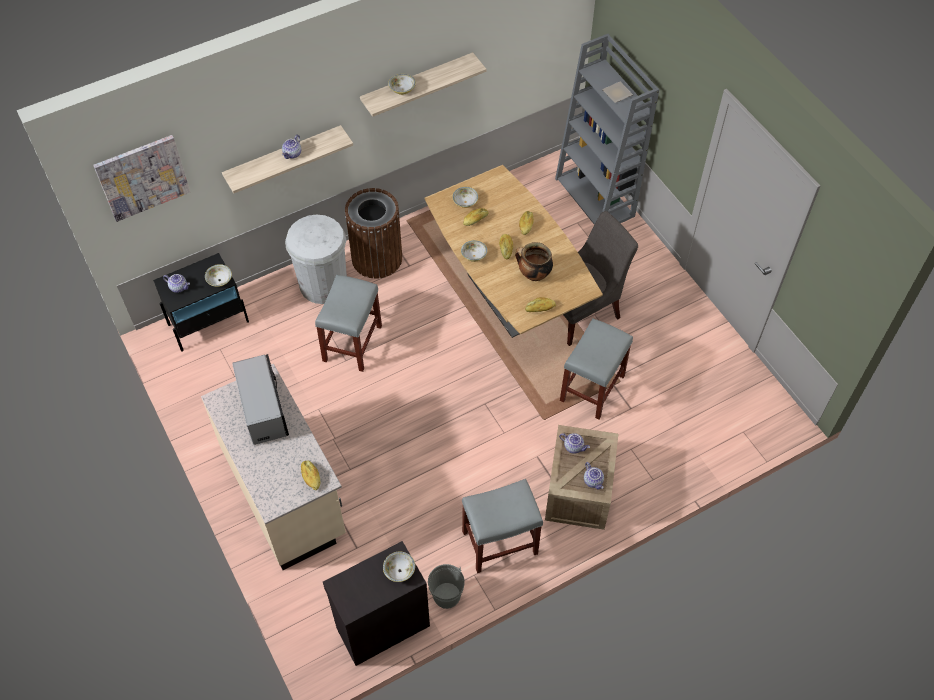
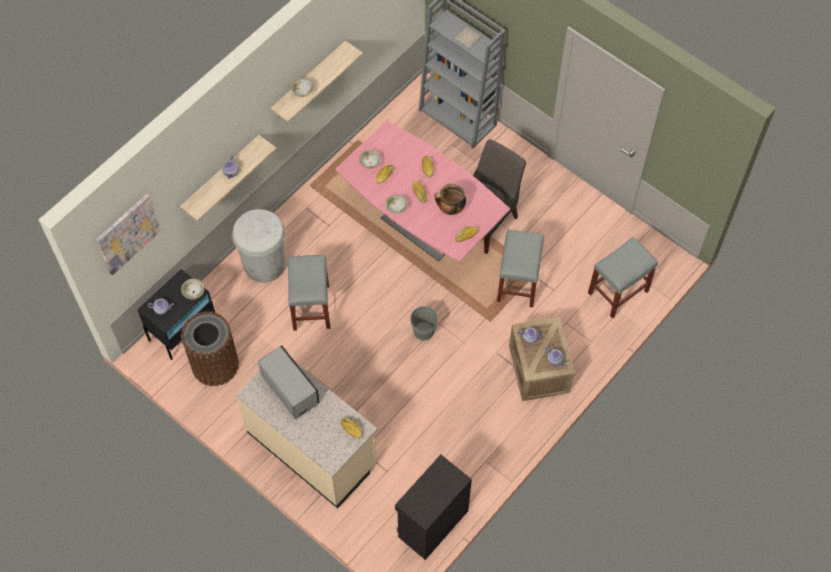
camera: 20 degrees left, 5 degrees up
(376, 258) = (299, 227): brown trash can -> brown trash can (215, 364)
(399, 570) = (448, 476): bowl -> none
(446, 595) = (471, 483): grey bucket -> grey bucket (424, 331)
(500, 542) = (495, 429): grey stool -> grey stool (618, 291)
(508, 297) = (421, 227): brown dining table -> pink dining table

